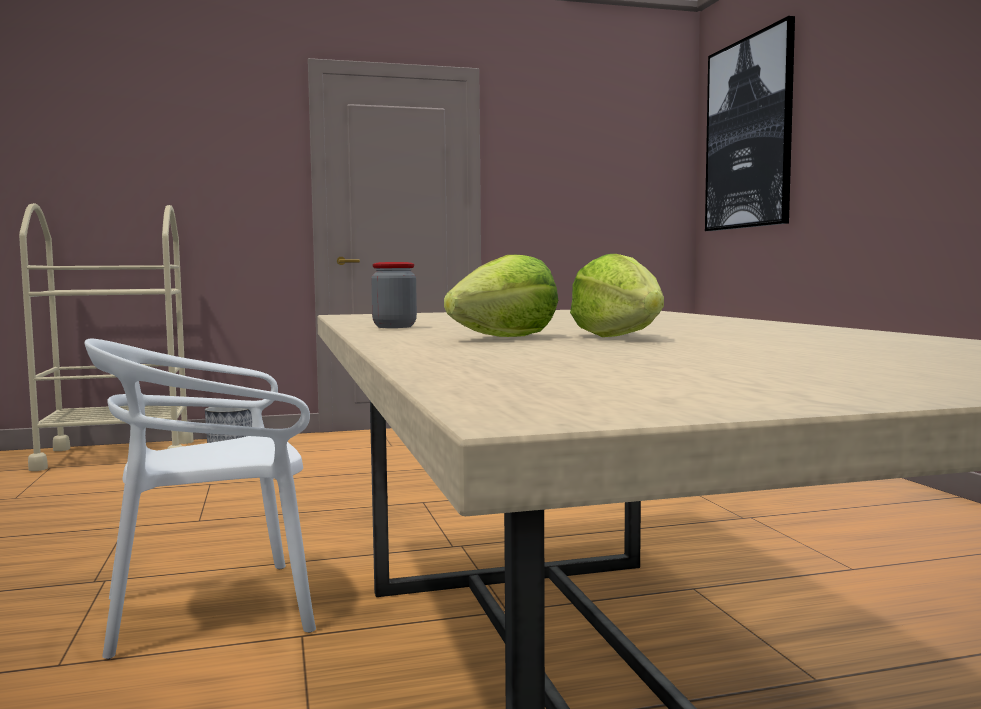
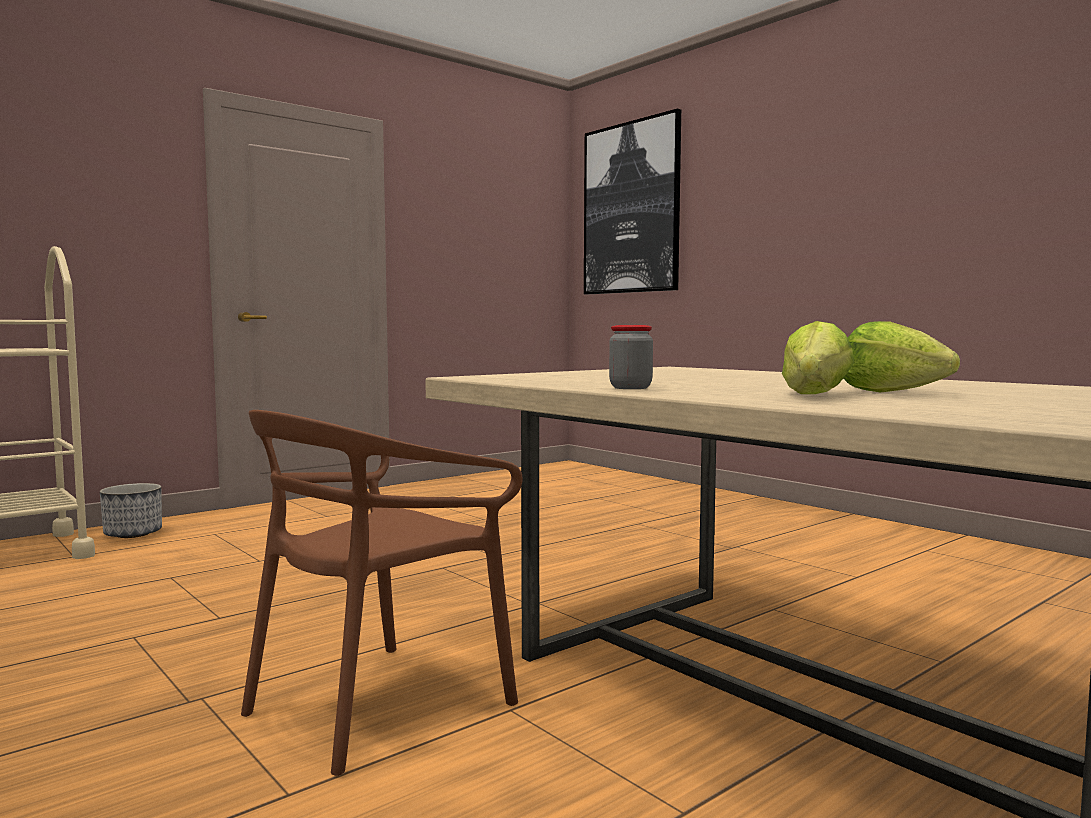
camera: 25 degrees left, 0 degrees up
(211, 610) = (379, 704): white chair -> brown chair

